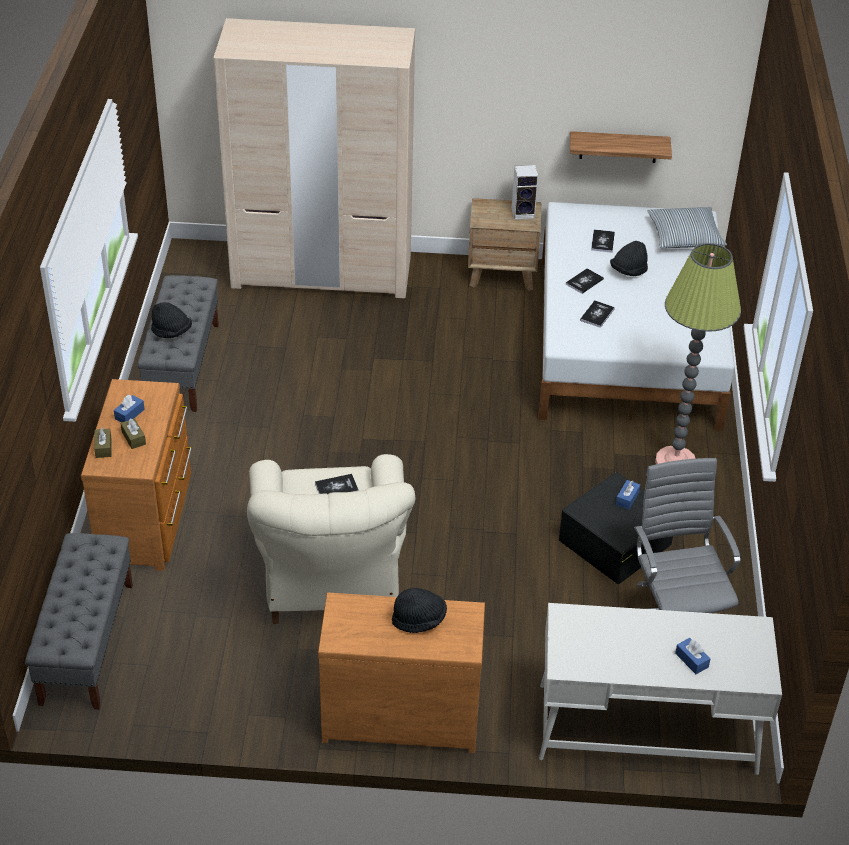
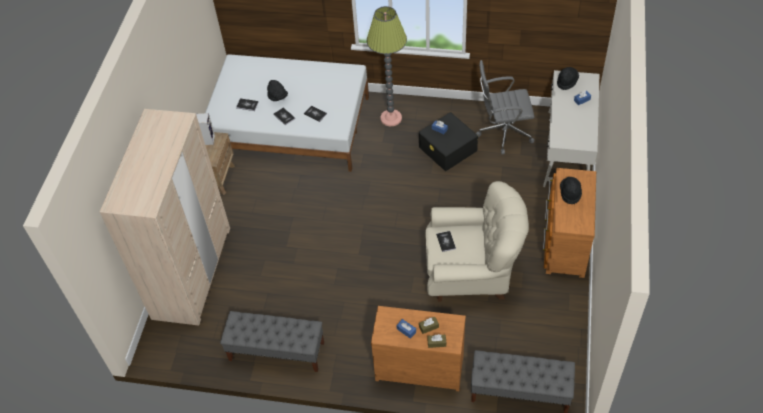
camera: 80 degrees left, 10 degrees up
(172, 332) = (287, 333): black hat -> black hat (567, 82)
(618, 147) = (199, 69): shelf -> none
(684, 236) = (249, 69): pillow -> none

